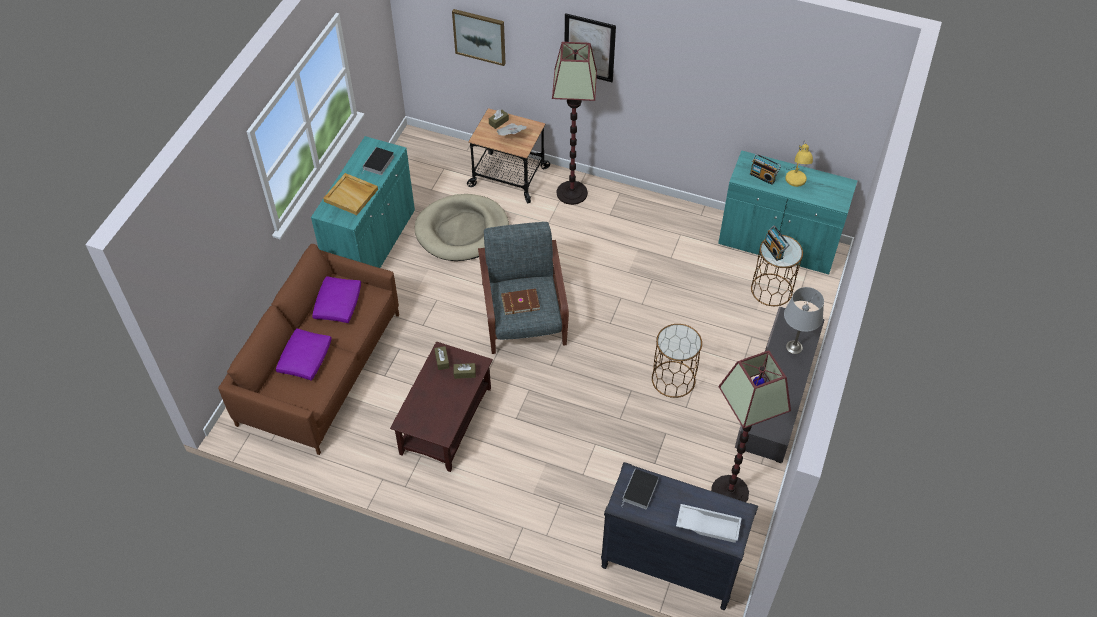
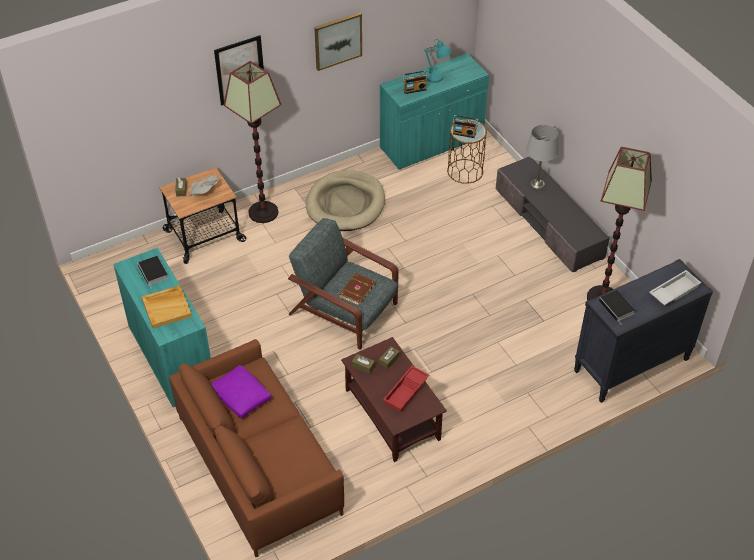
camera: 50 degrees left, 5 degrees down
(305, 358) = (273, 449): purple pillow -> none
(442, 407) = (406, 392): none -> red tray
(462, 230) = (223, 295): beige dog bed -> beige dog bed (345, 204)
(479, 36) = (136, 121): picture -> picture (337, 40)
(673, 379) = (486, 266): brown side table -> none
(795, 181) = (436, 78): yellow table lamp -> turquoise table lamp

